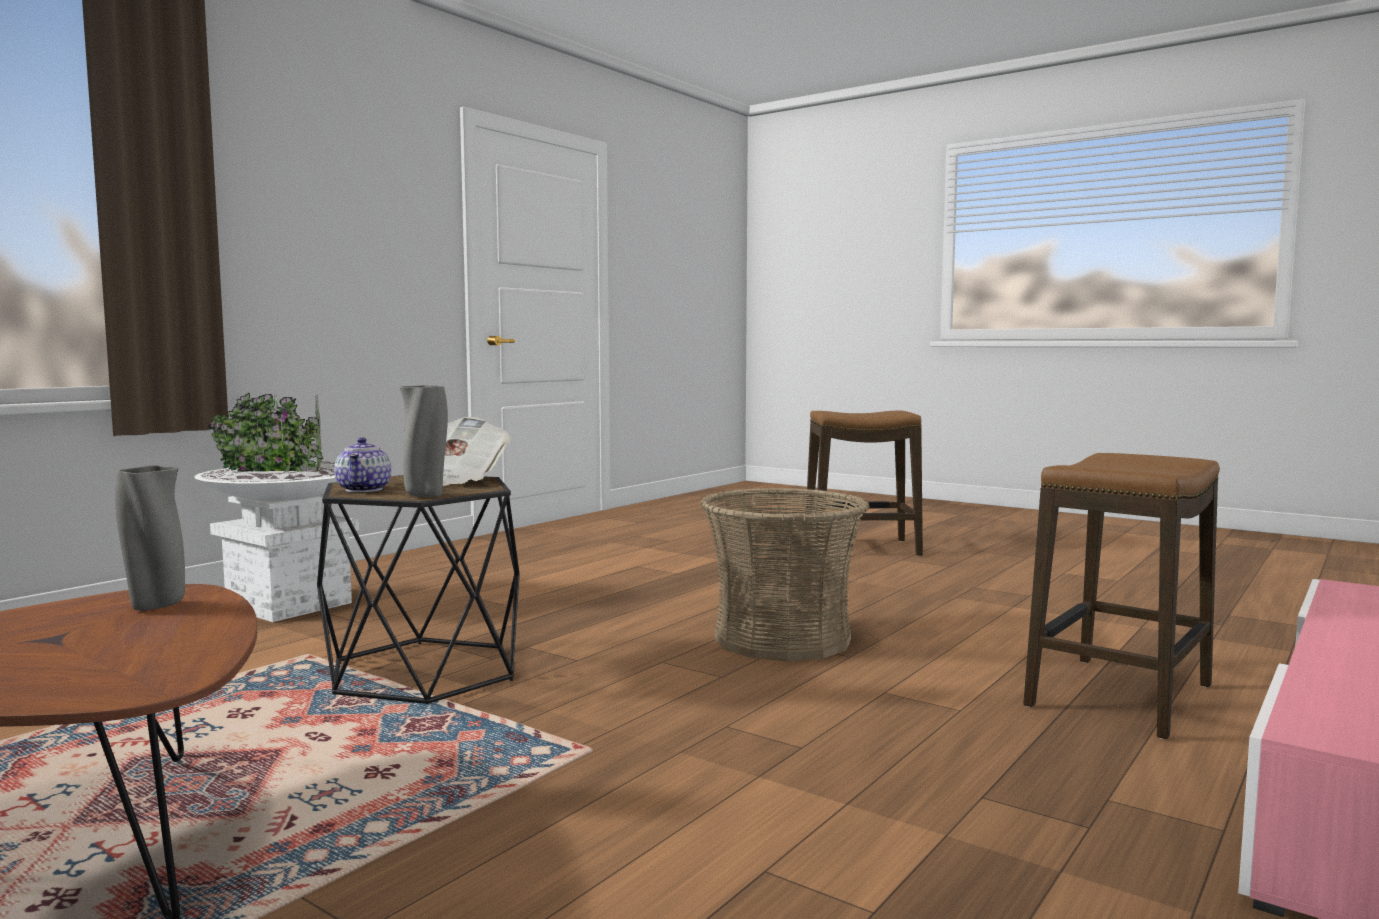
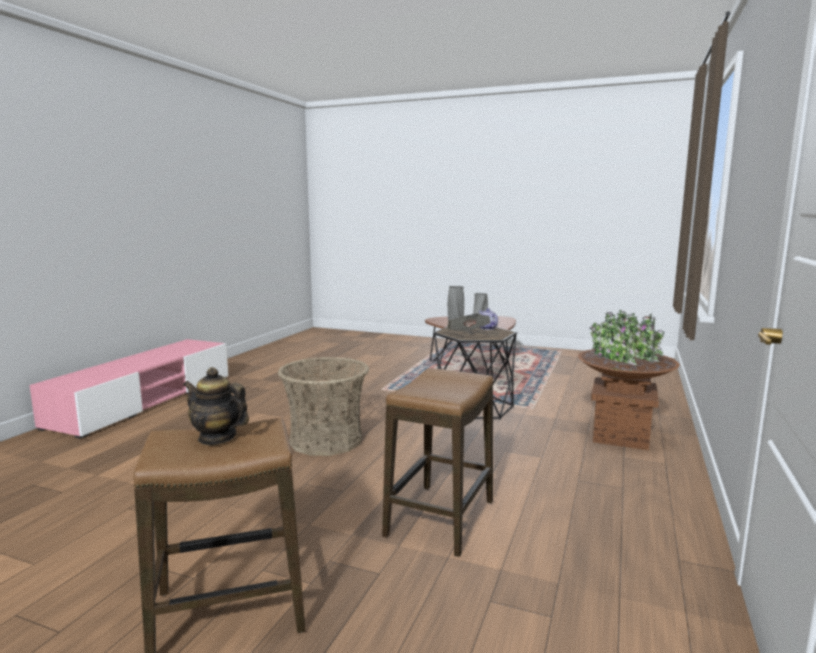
camera: 165 degrees right, 5 degrees up
(289, 605) = (621, 436): white planter -> brown planter
(865, 414) = (217, 438): none -> teapot
(1120, 696) = (184, 423): stool -> stool (440, 518)

